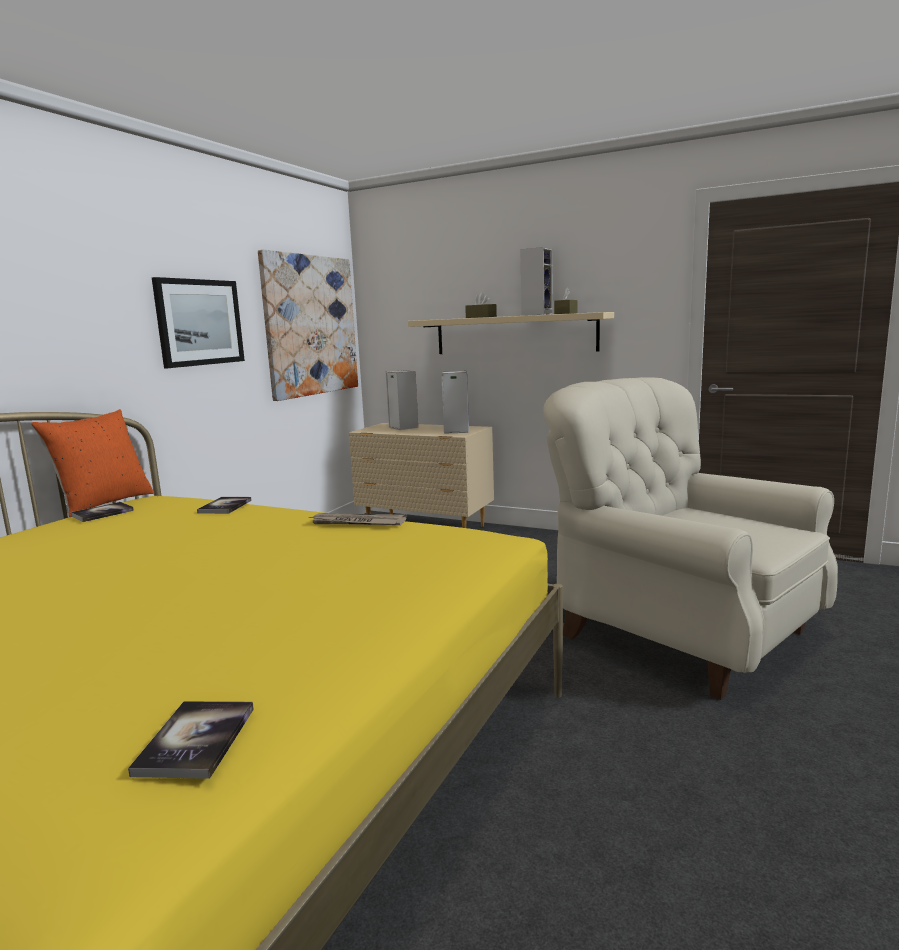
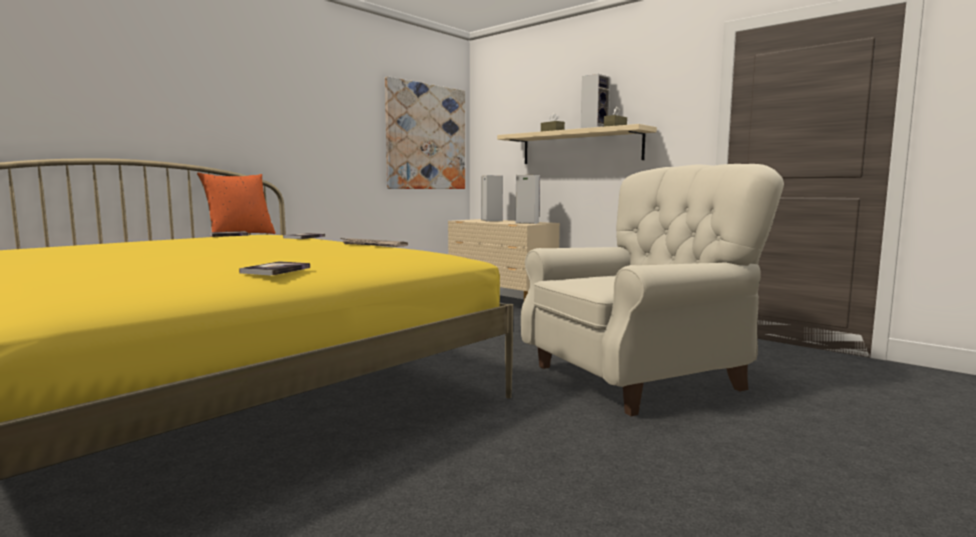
camera: 15 degrees right, 5 degrees down
(196, 740) = (135, 286): book -> book (276, 270)
(199, 322) = (331, 123): picture -> none
(675, 632) = (641, 377): beige armchair -> beige armchair turned 90 degrees clockwise

